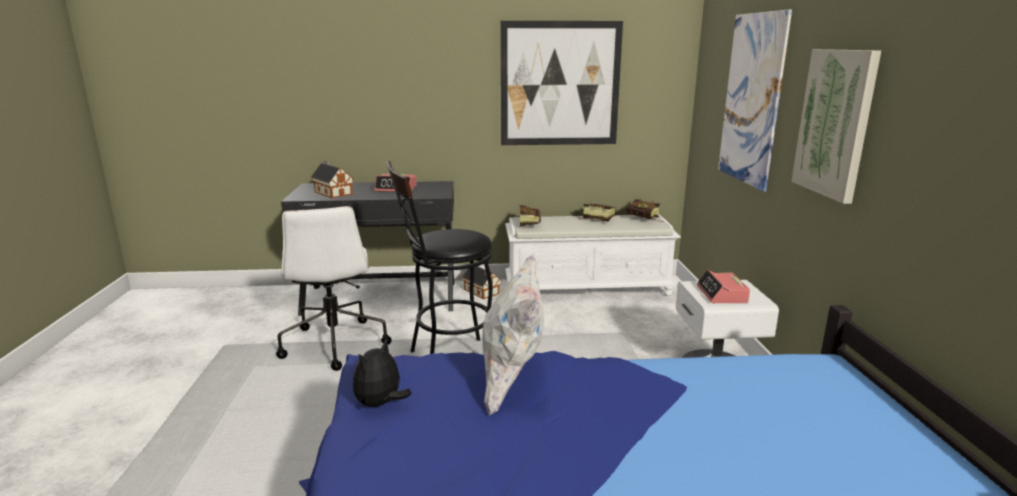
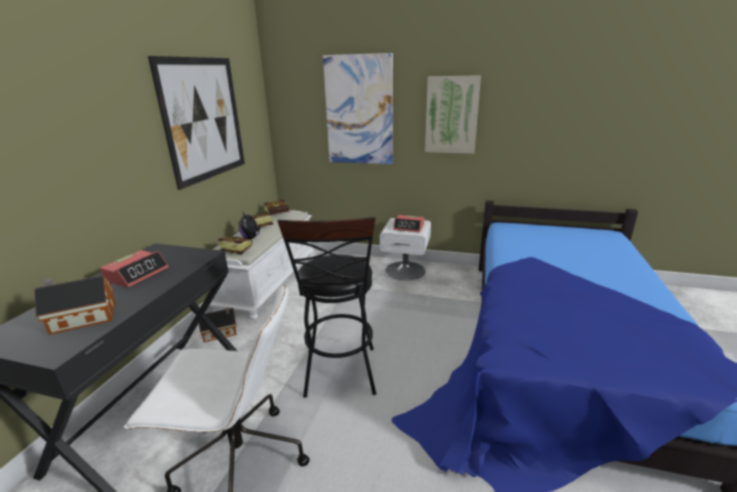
camera: 70 degrees left, 5 degrees up
(380, 404) = (569, 357): plush toy -> plush toy (251, 238)
(512, 380) = (530, 300): white pillow -> none

